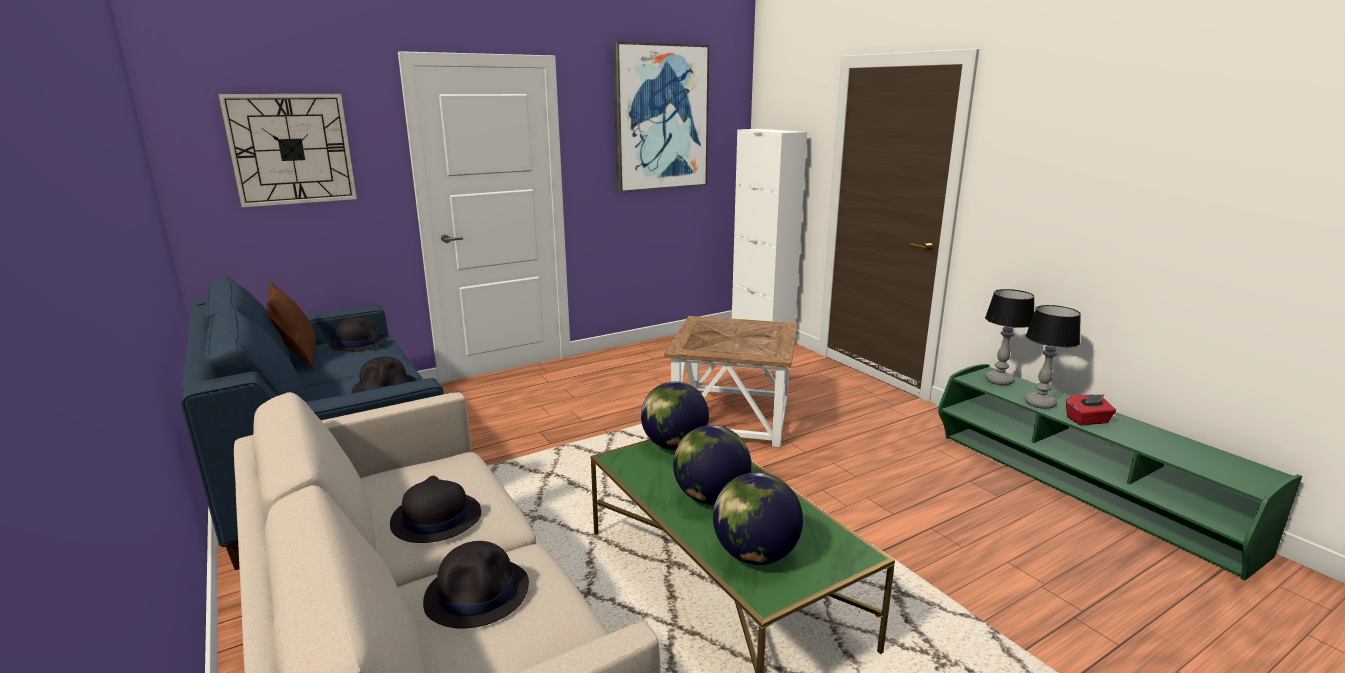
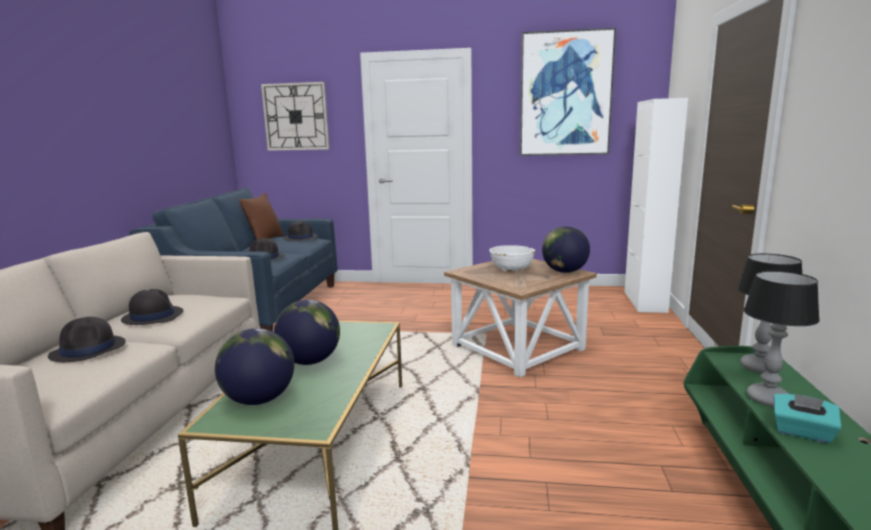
camera: 40 degrees right, 5 degrees down
(674, 445) = (356, 328): globe -> globe (564, 271)
(722, 335) = (511, 269): none -> white bowl
(1087, 421) = (802, 432): red tissue box -> turquoise tissue box

